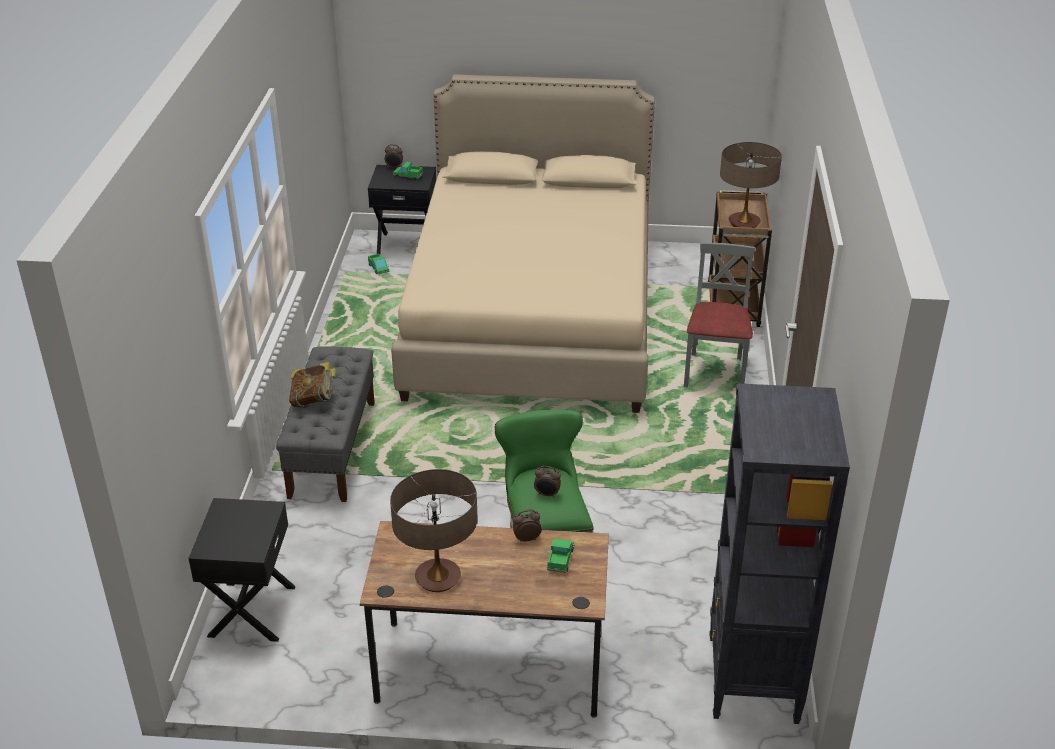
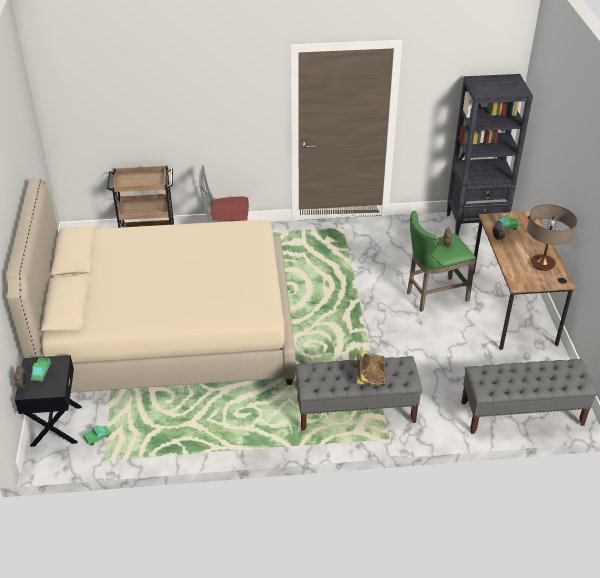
camera: 100 degrees left, 5 degrees up
(250, 611) = (521, 413): black nightstand -> grey bench
(744, 223) = (150, 179): table lamp -> none

